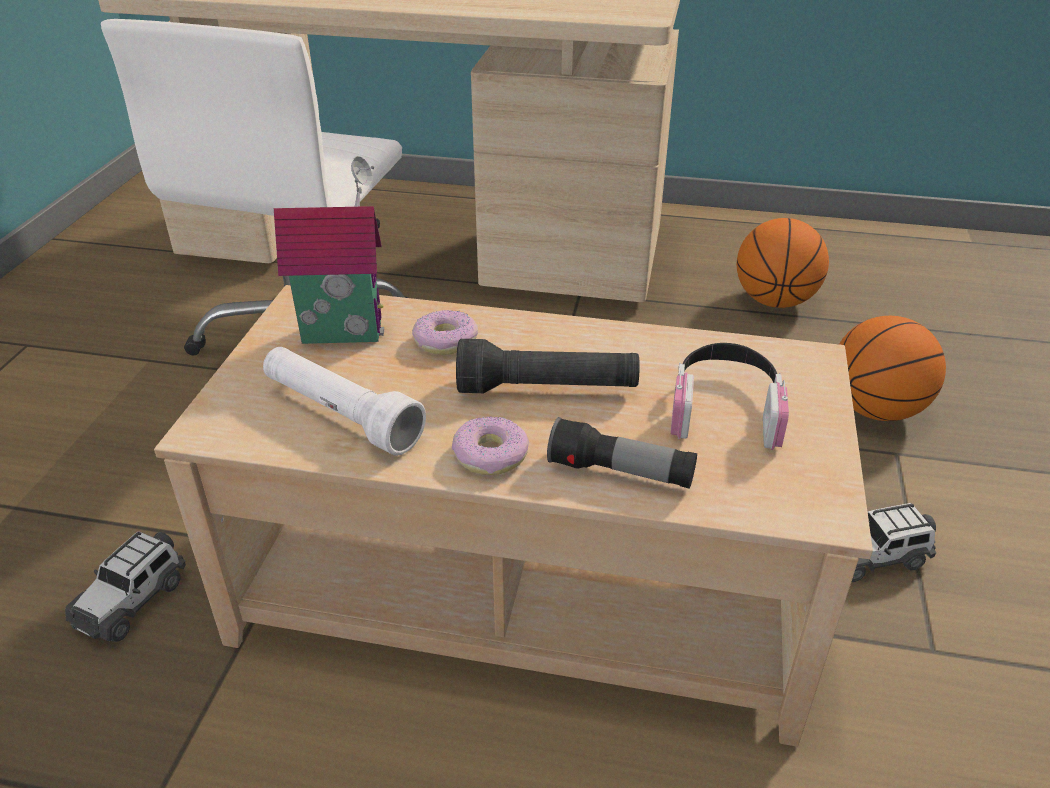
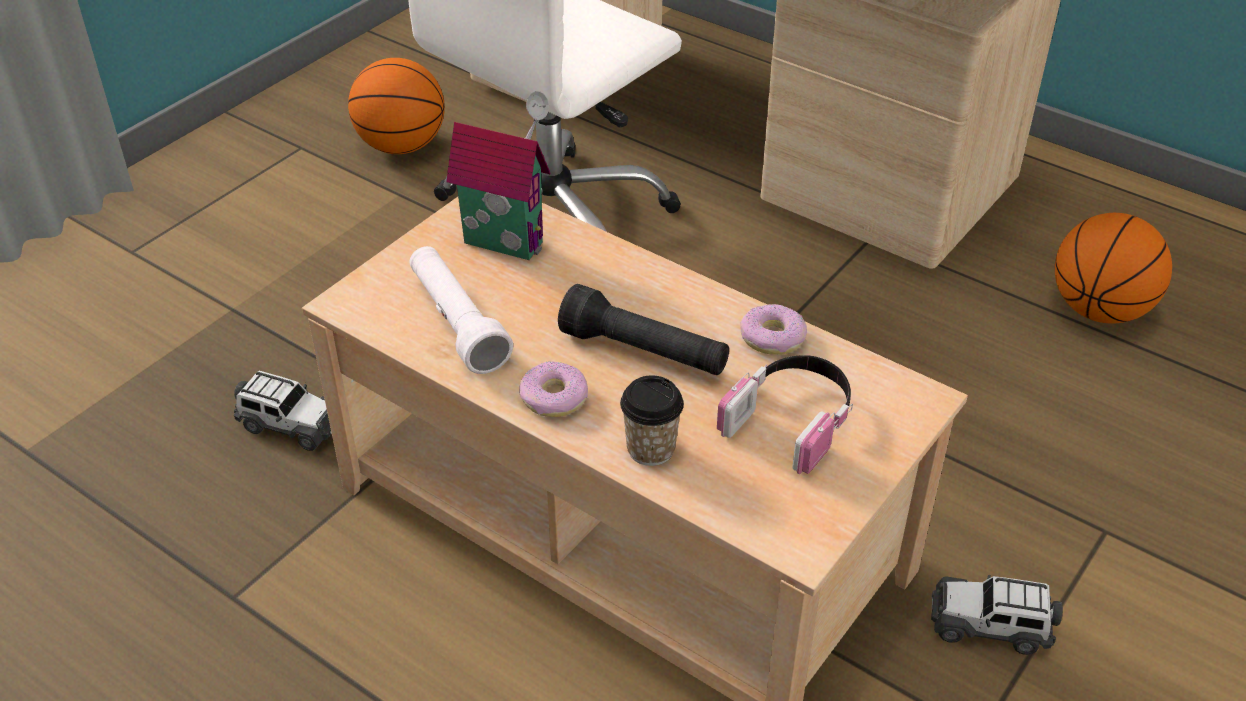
camera: 25 degrees right, 5 degrees up
(132, 600) = (290, 424): toy car -> toy car turned 120 degrees counterclockwise
(445, 341) = (587, 276): donut -> donut (772, 337)
(620, 472) = (651, 449): flashlight -> cup
(875, 409) = (1121, 475): basketball -> basketball (401, 146)

